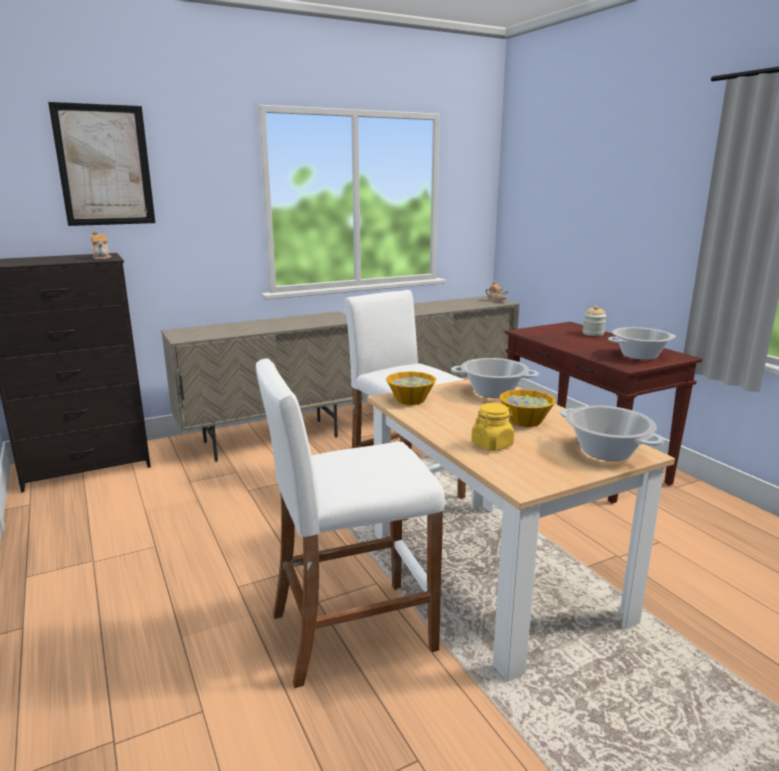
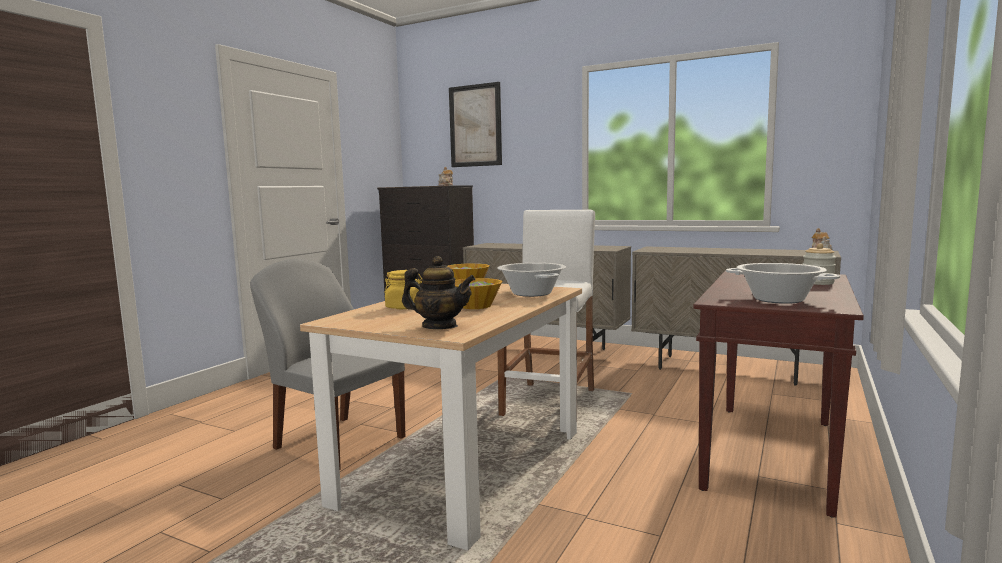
camera: 55 degrees right, 10 degrees down
(351, 631) = (338, 442): white stool -> grey chair
(606, 451) = (439, 327): cooking pot -> teapot

